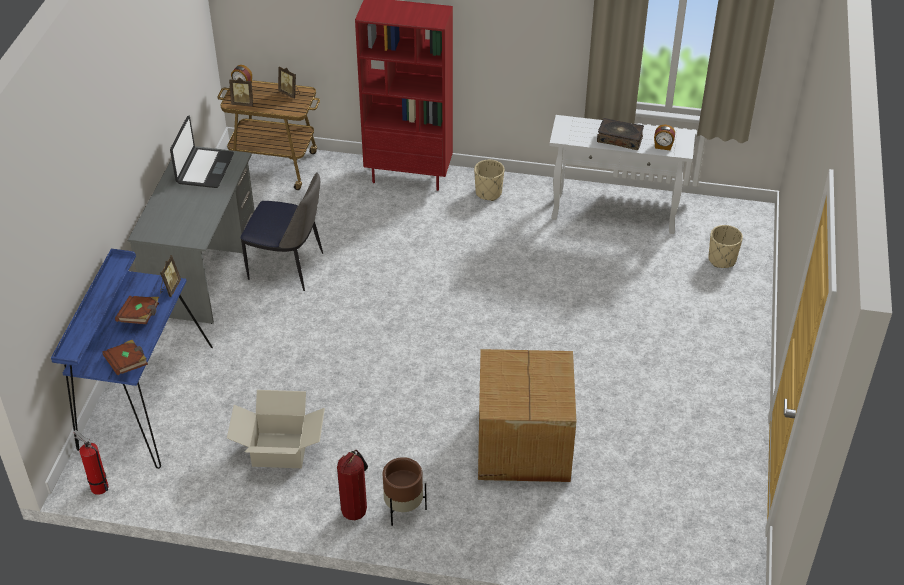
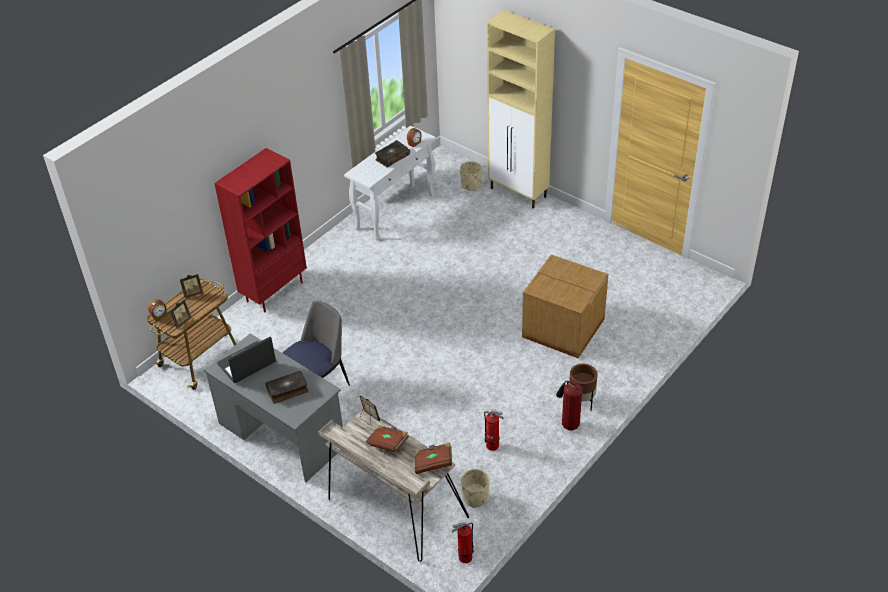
camera: 60 degrees left, 0 degrees up
(142, 399) = (394, 508): blue desk -> beige desk
(181, 212) = (287, 390): none -> book
(204, 169) = (247, 364): laptop -> laptop turned 75 degrees counterclockwise
(280, 451) = (494, 446): cardboard box -> fire extinguisher
(488, 193) = (326, 259): beige planter -> beige planter (475, 497)
(747, 309) = (519, 193): none -> beige cabinet

